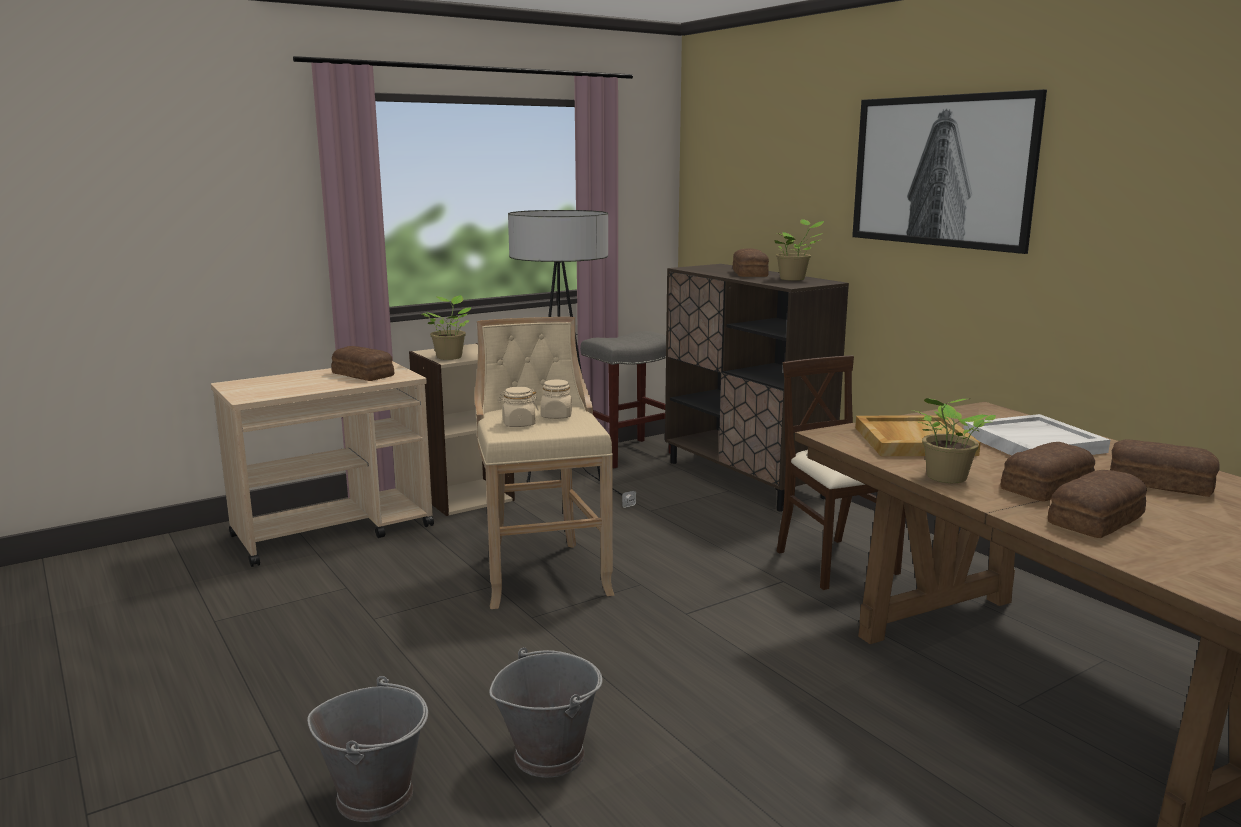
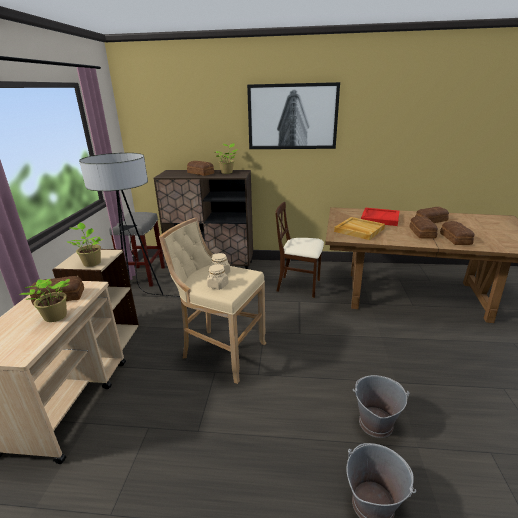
camera: 50 degrees left, 10 degrees up
(945, 478) = (401, 240): potted plant -> potted plant (55, 317)
(1033, 443) = (379, 218): white tray -> red tray

